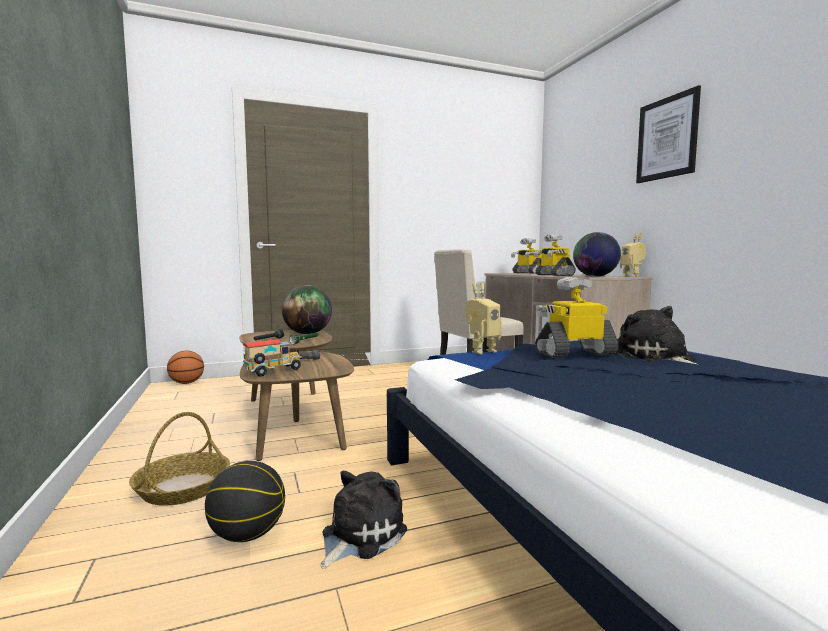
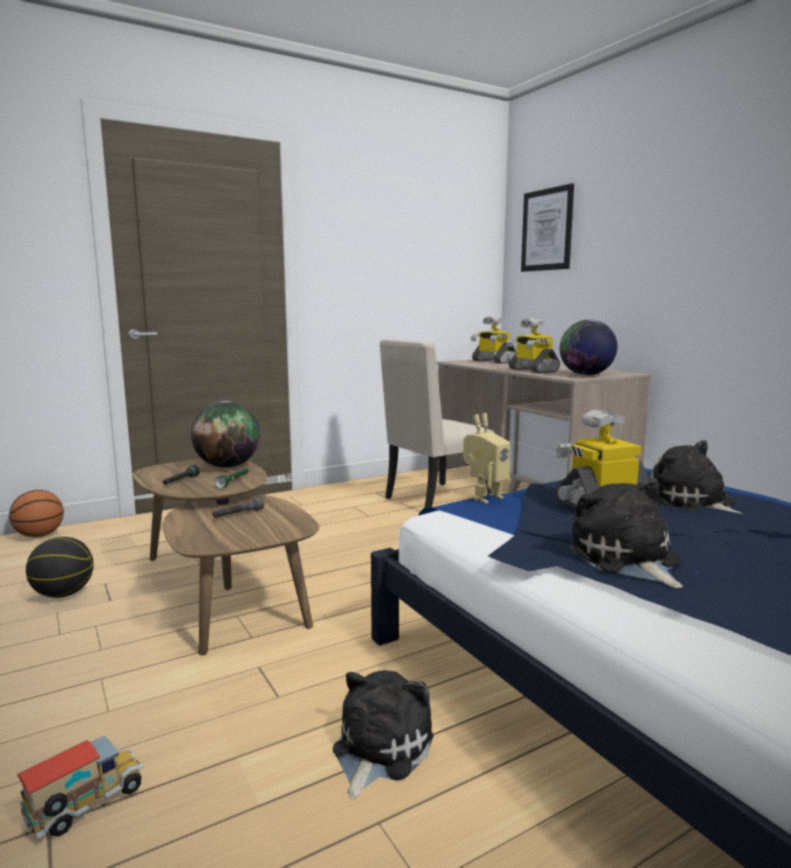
camera: 10 degrees left, 5 degrees up
(182, 488) = (118, 707): basket -> none
(247, 535) = (238, 765): basketball -> basketball (63, 594)
(273, 372) = (214, 537): toy truck -> toy truck (86, 807)
(571, 386) = (626, 559): none -> plush toy
(632, 276) = (627, 372): toy robot -> none
(667, 138) = (673, 202): picture -> picture (547, 230)

